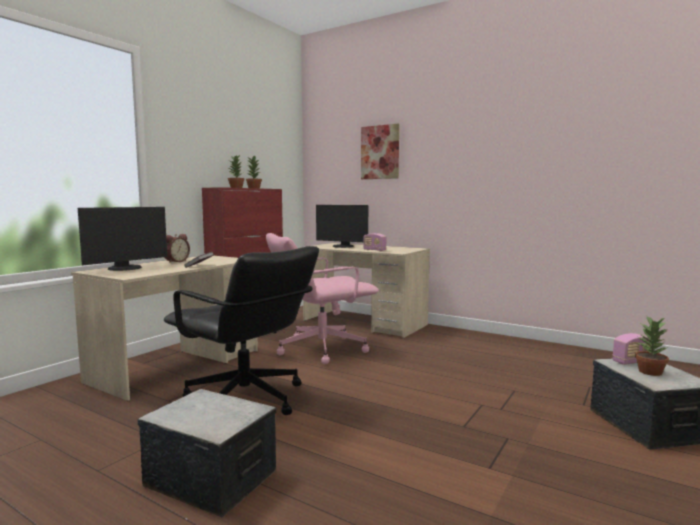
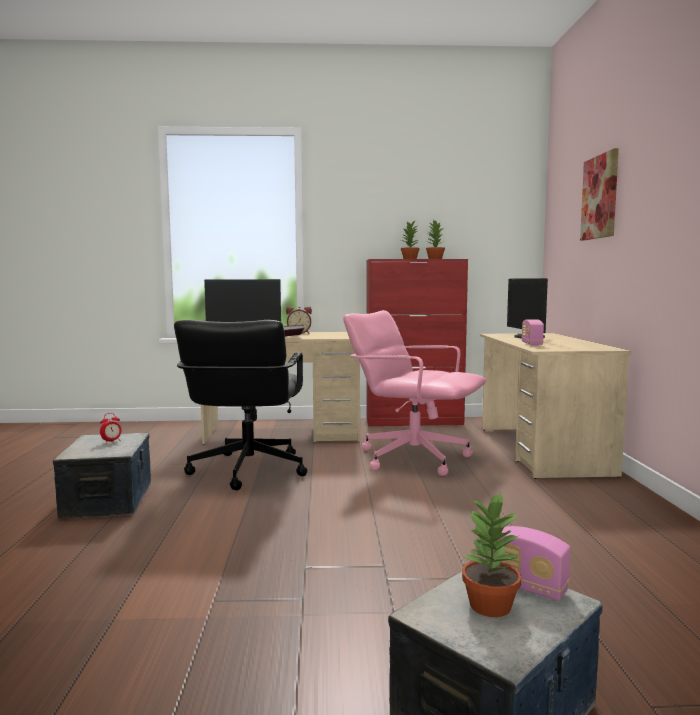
camera: 55 degrees right, 0 degrees up
(205, 408) = (111, 442): none -> alarm clock

